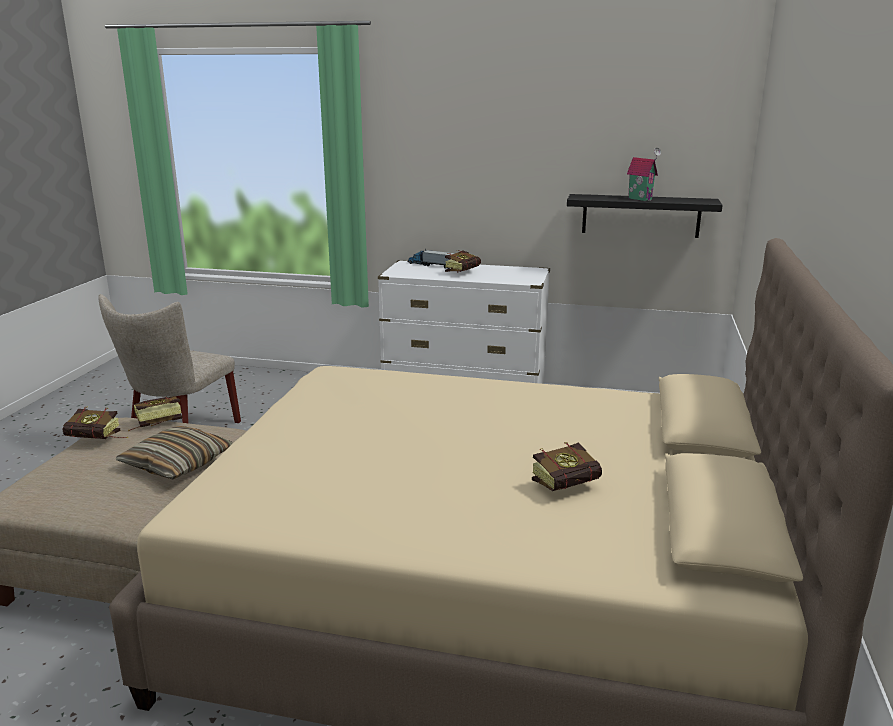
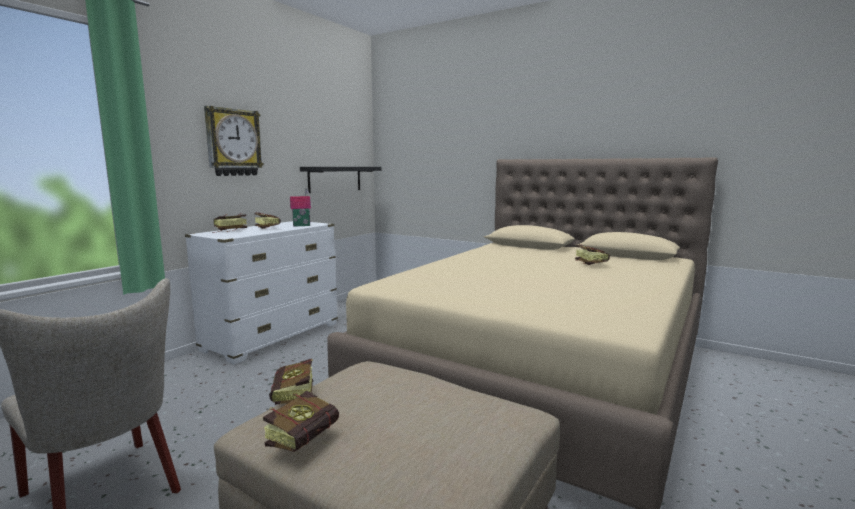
camera: 70 degrees left, 10 degrees down
(177, 463) = (422, 389): pillow -> none
(432, 265) = (227, 231): toy truck -> book
(469, 161) = (233, 142): none -> wall clock
(641, 199) = (343, 166): toy house -> toy house (301, 225)

